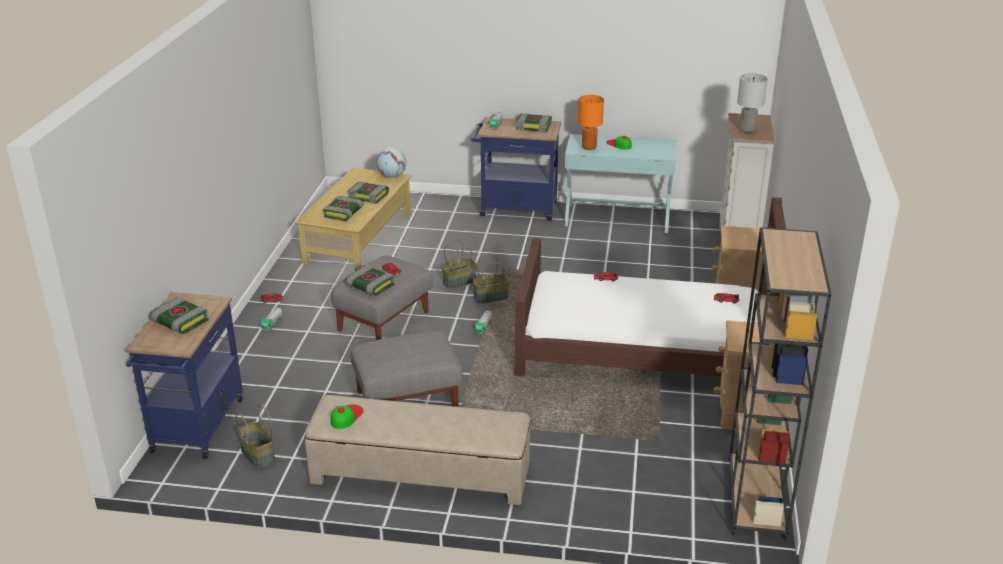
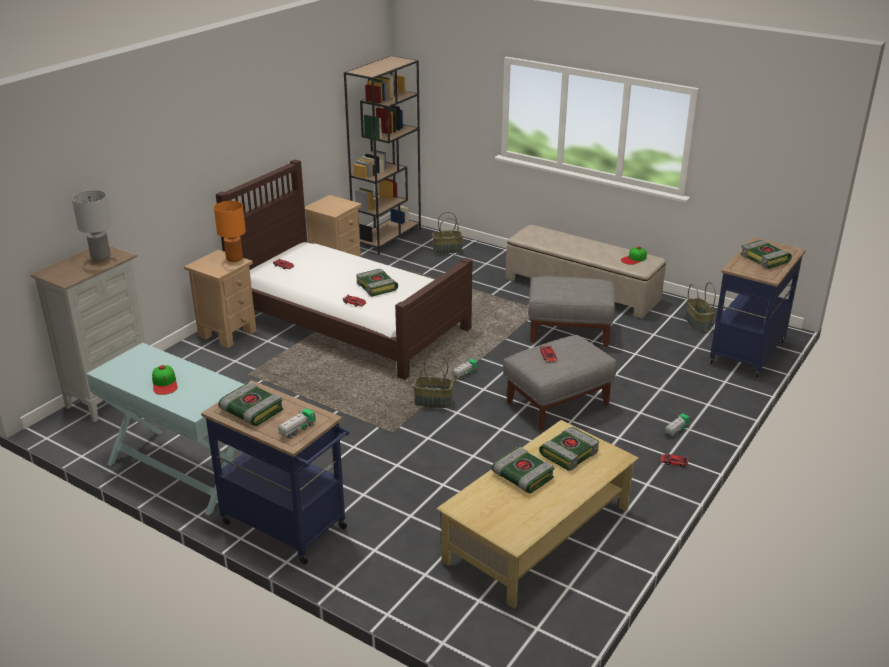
camera: 155 degrees left, 0 degrees up
(369, 286) = (578, 345): book -> book (377, 287)
(392, 176) = (467, 511): globe -> none
(459, 281) = (451, 429): basket -> basket (447, 250)
(589, 148) = (209, 386): orange table lamp -> orange table lamp (234, 260)

